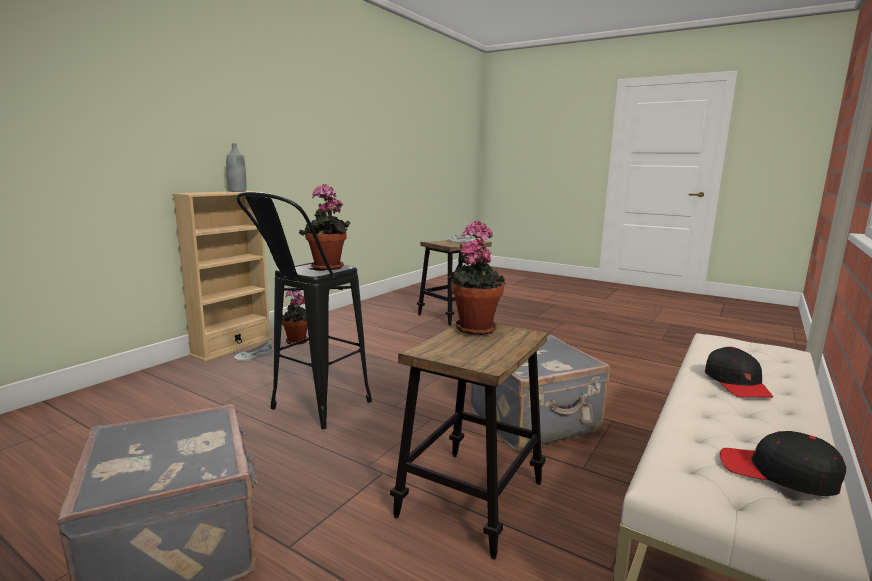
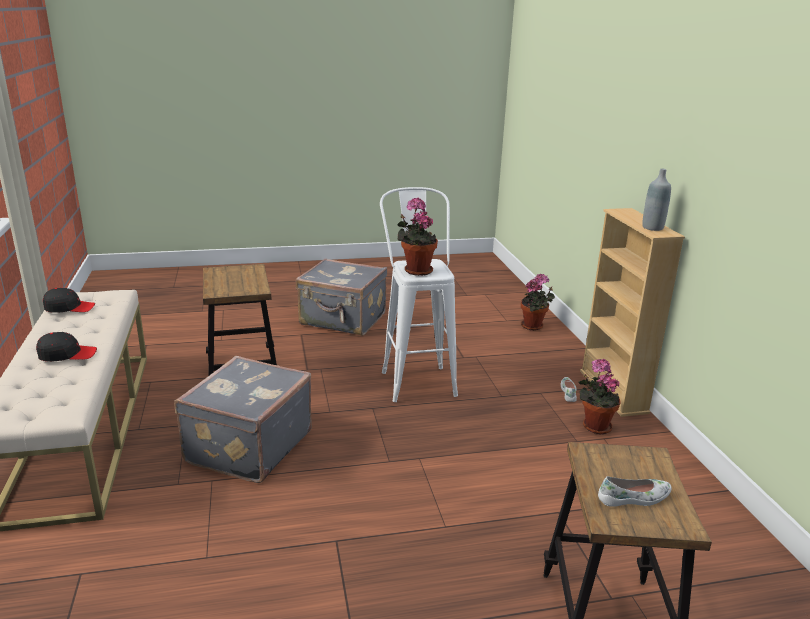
camera: 135 degrees right, 10 degrees up
(310, 411) = (415, 378): black stool -> white stool
(474, 327) = (251, 287): potted plant -> potted plant (534, 326)
(737, 383) = (67, 354): black cap -> black cap turned 120 degrees clockwise

